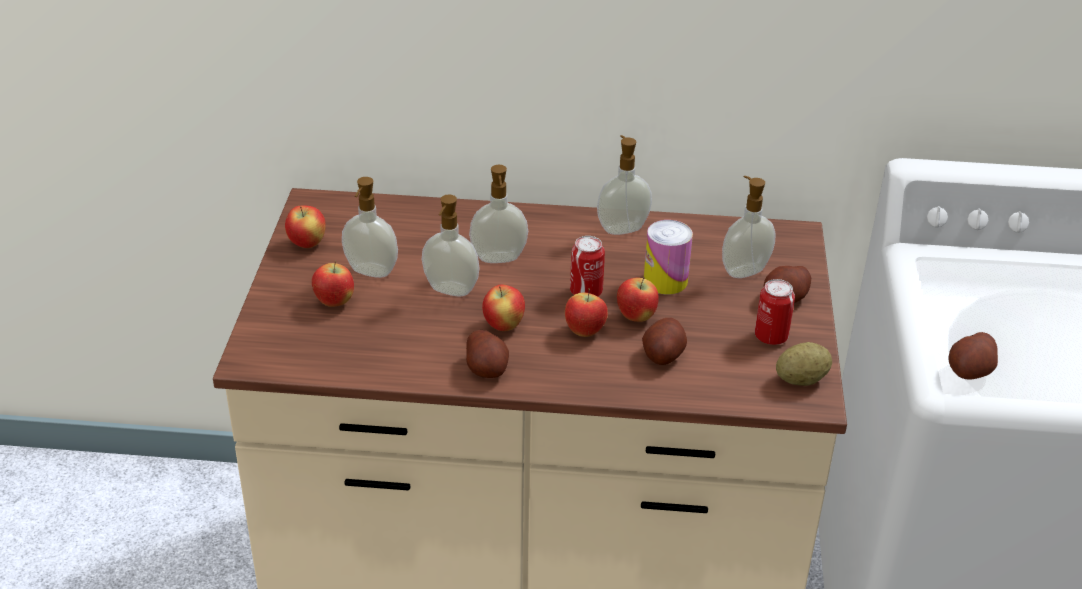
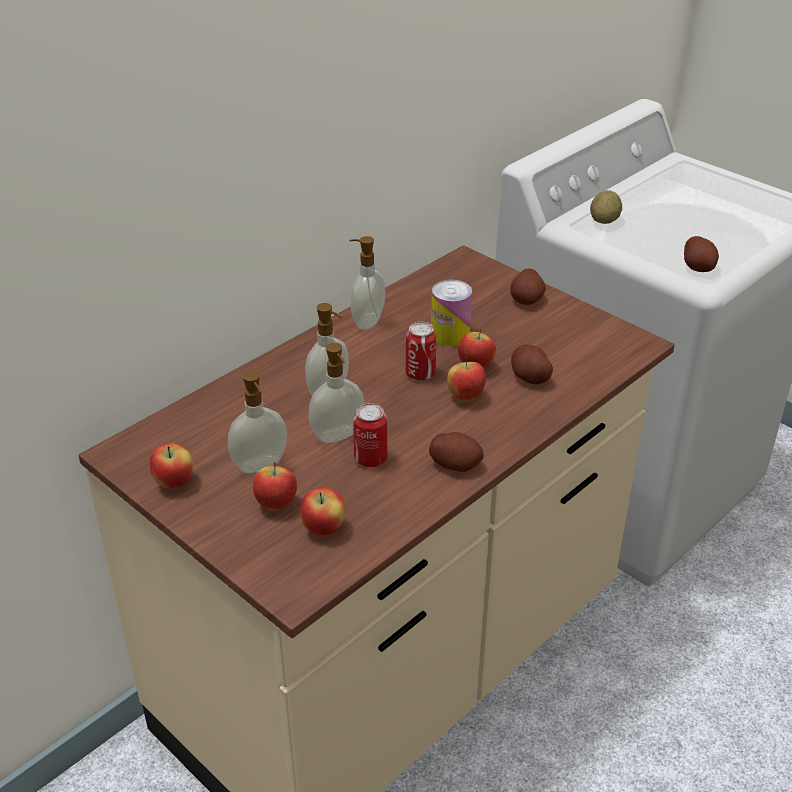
camera: 50 degrees left, 0 degrees up
(503, 326) = (414, 431): apple -> apple (324, 529)
(744, 270) = (478, 298): soap dispenser -> none
(771, 336) = (559, 325): can -> can (370, 459)
(801, 380) = (615, 337): potato -> potato (604, 221)

